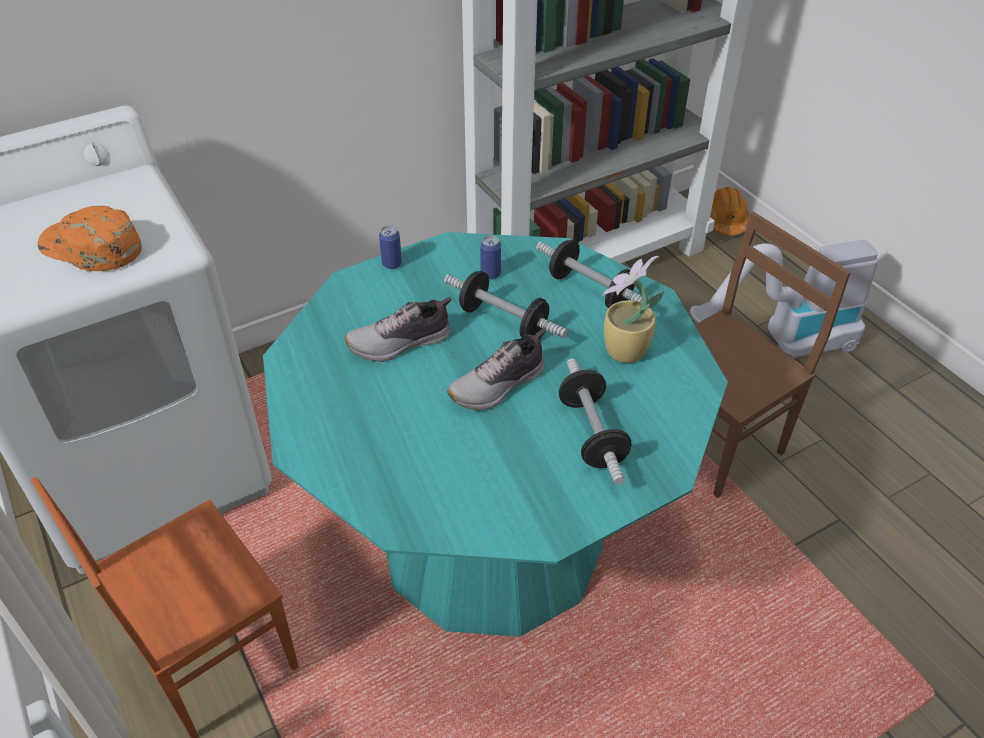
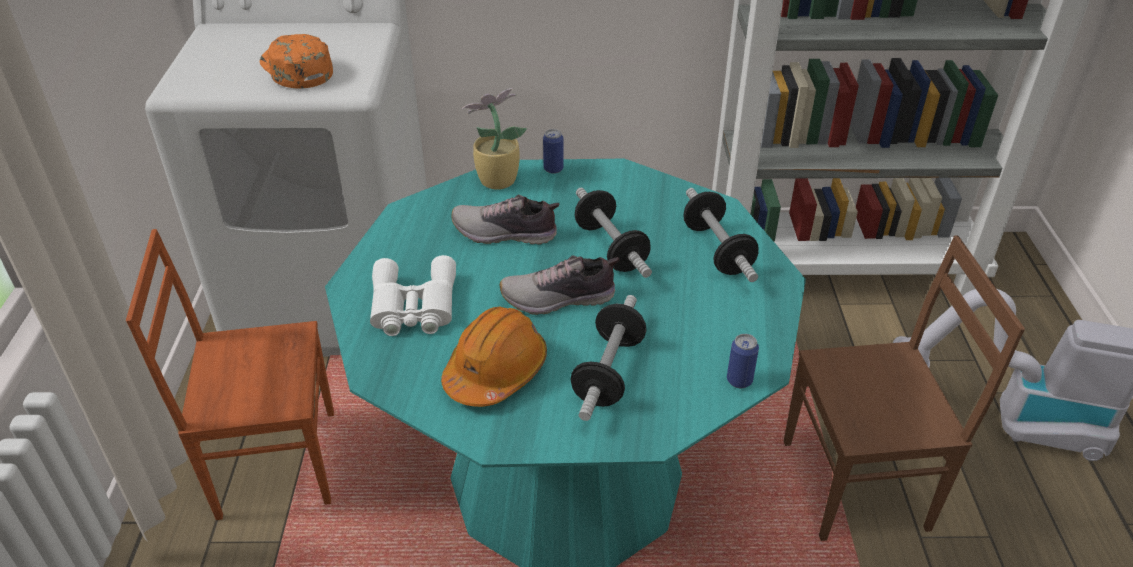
camera: 30 degrees right, 5 degrees down
(376, 446) = (413, 306): none -> white binoculars
(490, 274) = (634, 205): can -> can (739, 380)
(623, 352) = (703, 314): potted plant -> potted plant (495, 181)
(725, 221) = (1027, 276): orange hard hat -> orange hard hat (496, 371)

